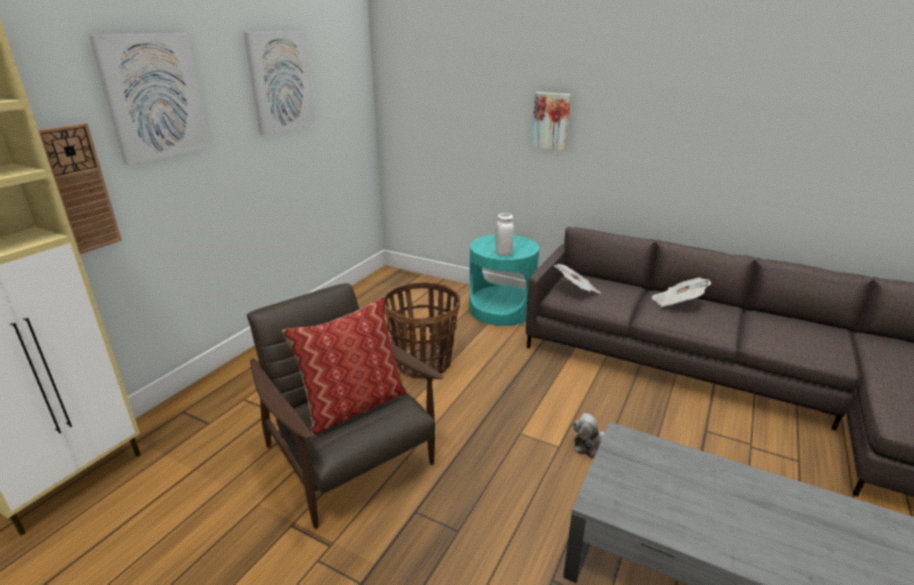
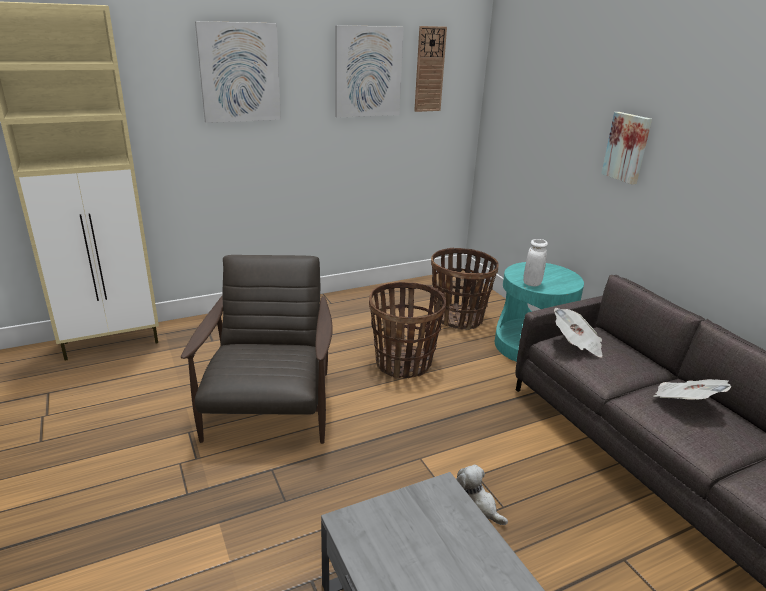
camera: 35 degrees right, 0 degrees up
(80, 189) = (168, 135): wall clock -> wall clock (429, 69)
(353, 405) = (264, 358): pillow -> none
(426, 308) = (458, 318): none -> basket

